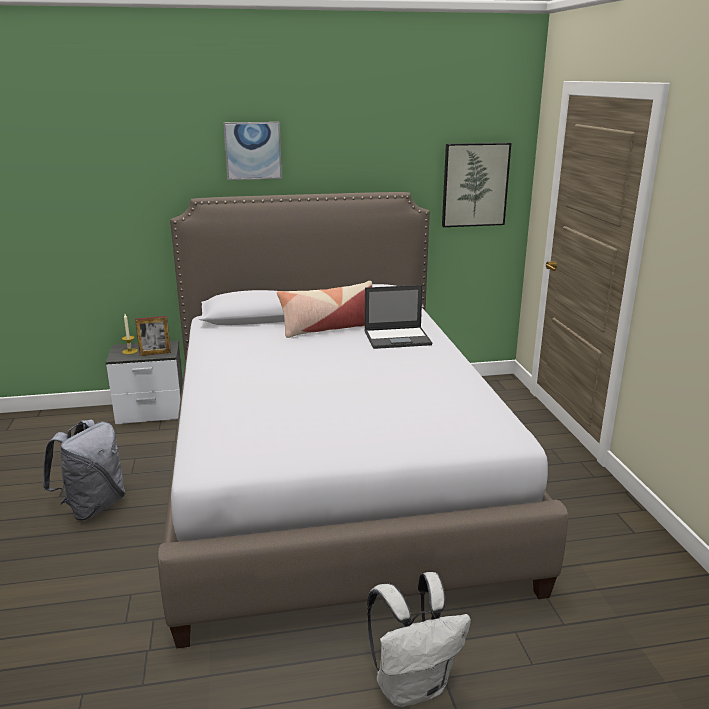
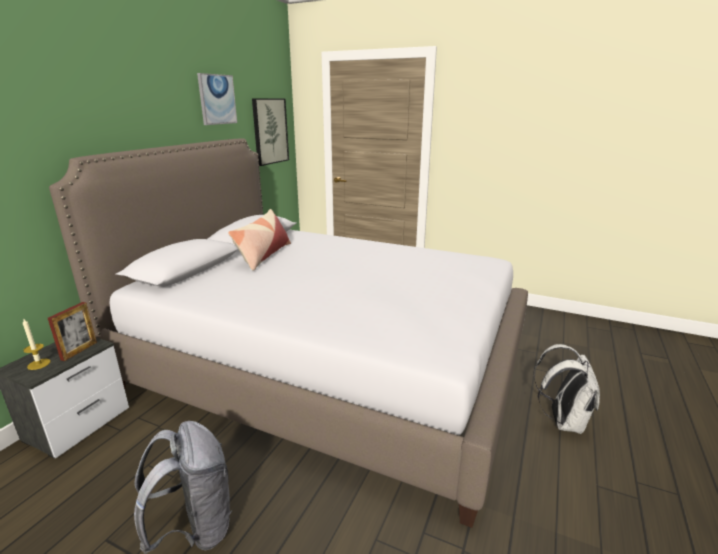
camera: 55 degrees left, 0 degrees up
(253, 150) = (117, 102): picture -> picture (217, 99)
(398, 338) = (319, 244): laptop -> none

